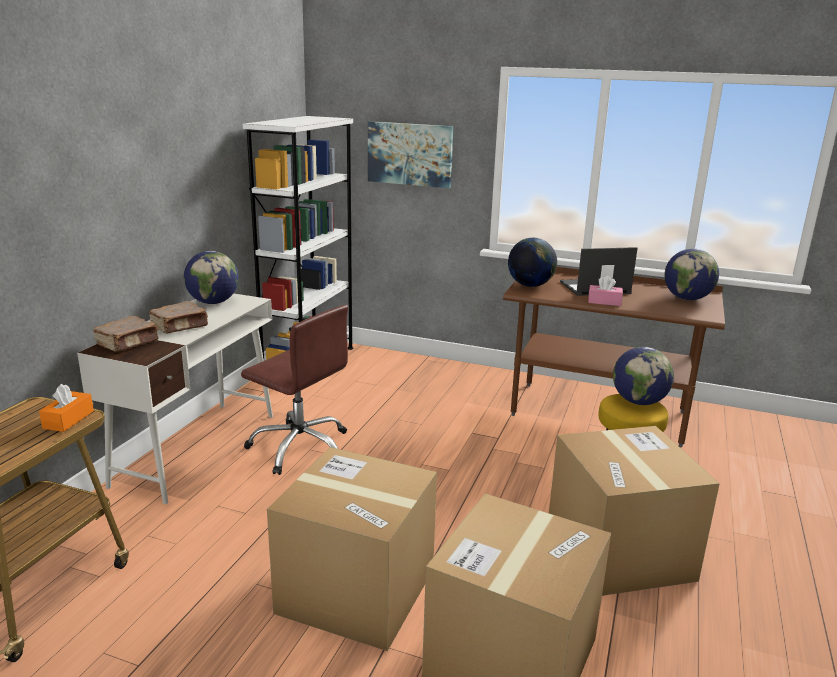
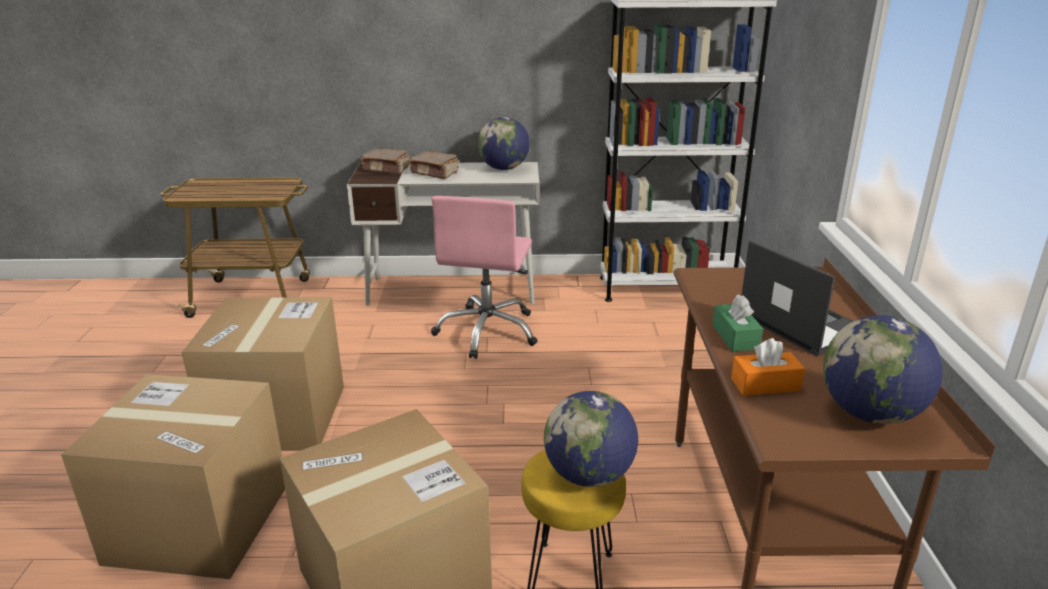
camera: 70 degrees right, 5 degrees up
(68, 419) = (268, 194): orange tissue box -> orange tissue box (765, 384)
(300, 447) = (488, 331): brown office chair -> pink office chair
(410, 154) = (812, 58): picture -> none
(530, 286) = (738, 278): globe -> none
(604, 302) = (735, 337): pink tissue box -> green tissue box

